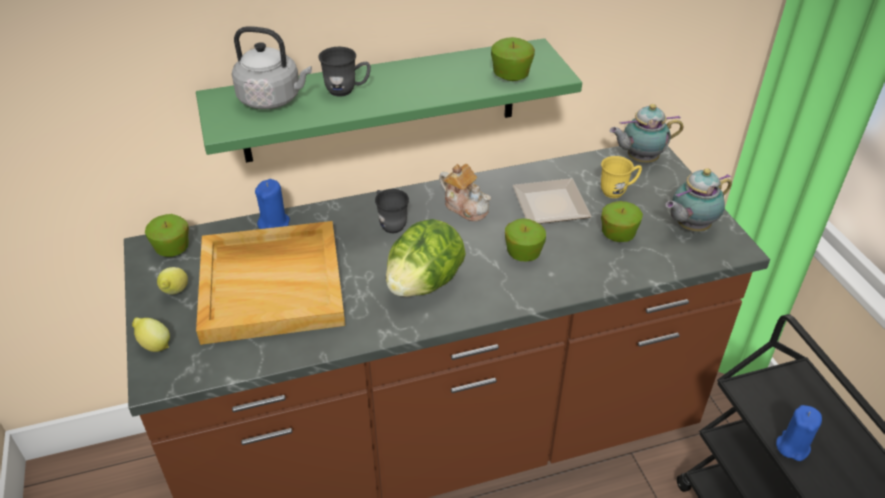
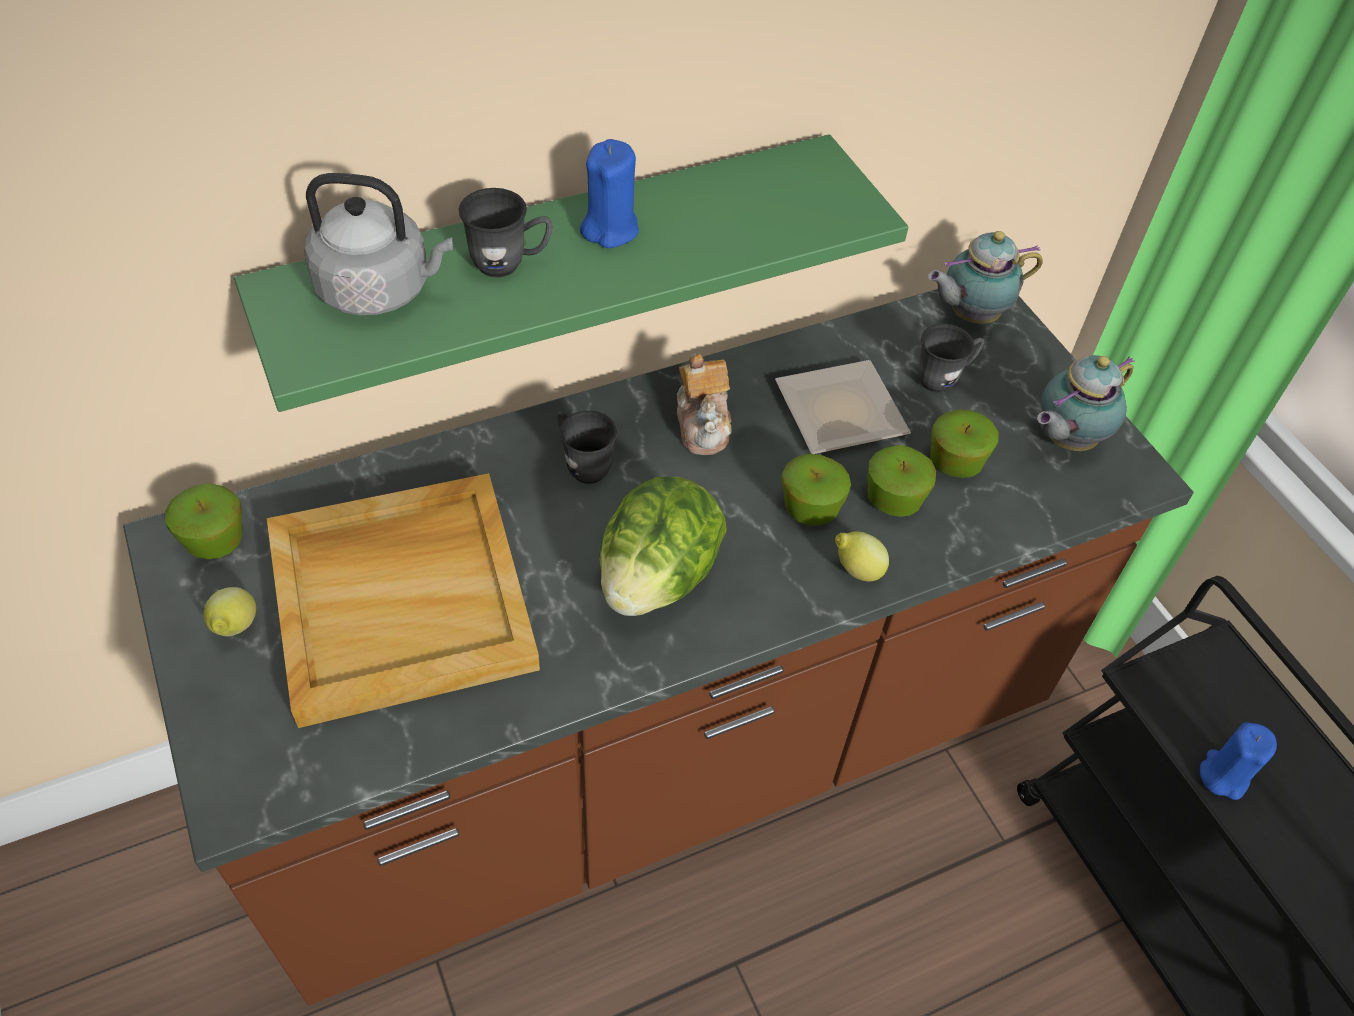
camera: 10 degrees left, 10 degrees up
(154, 345) = (218, 736): lemon -> lemon (856, 570)
(274, 224) = (385, 478): blue candle -> blue candle (610, 229)
(466, 207) = (703, 424): teapot -> teapot turned 45 degrees clockwise
(511, 76) = (788, 219): apple -> apple (893, 500)
(618, 191) = (944, 378): yellow mug -> grey mug

